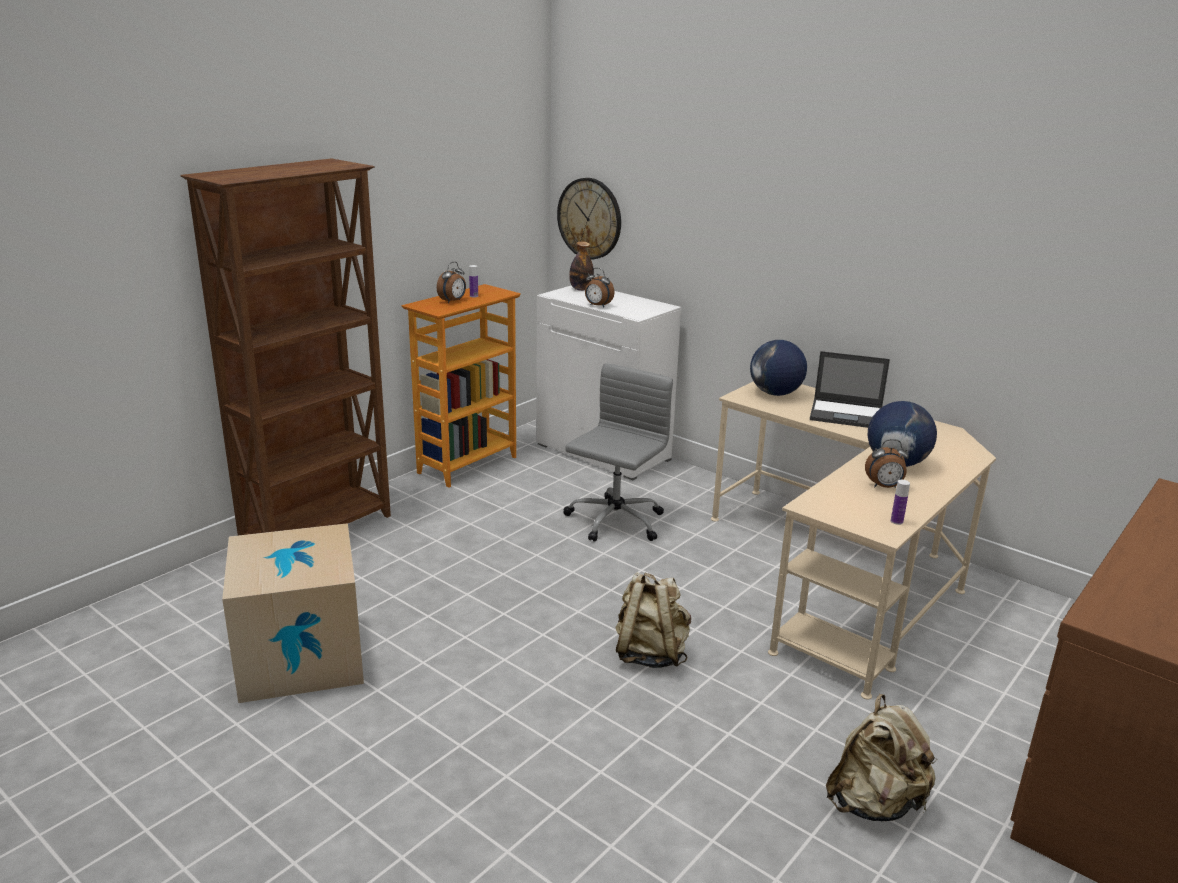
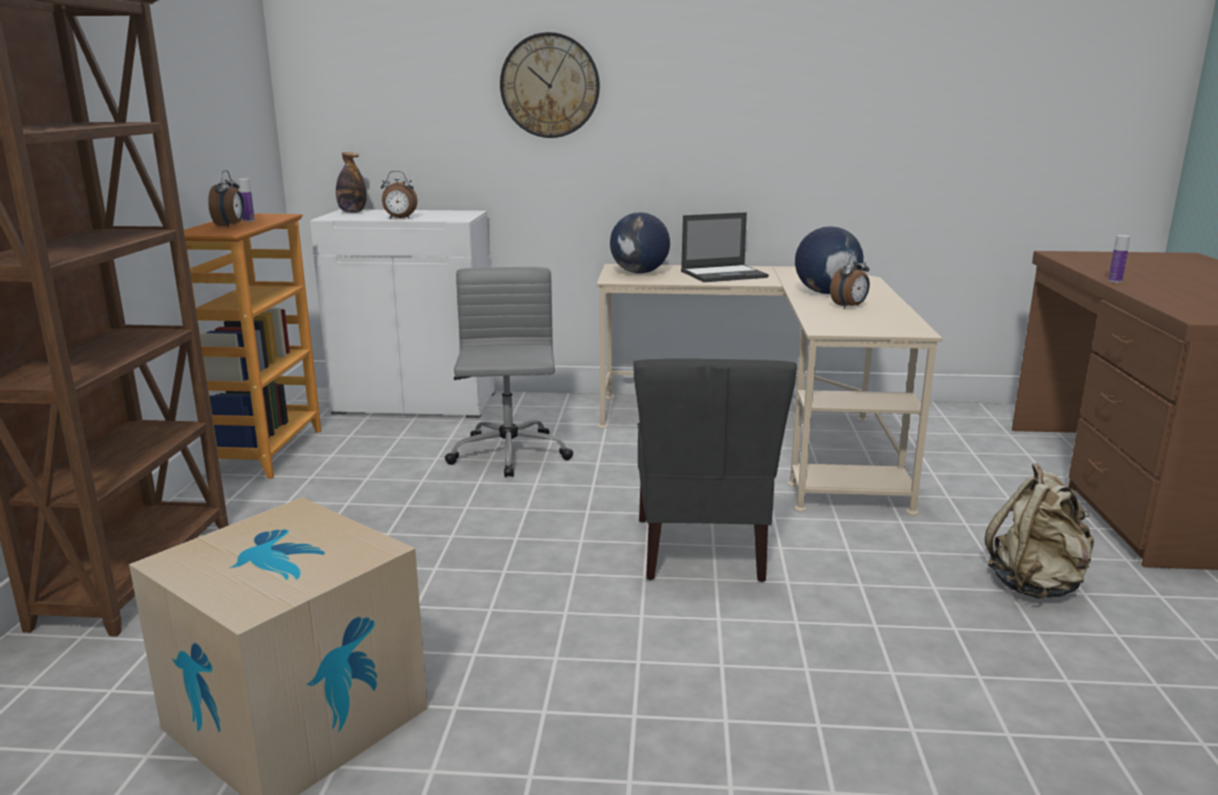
camera: 35 degrees left, 5 degrees down
(589, 218) = (341, 128): wall clock -> wall clock (550, 86)
(650, 654) = (702, 550): beige backpack -> grey chair
(896, 521) = (906, 323): bottle -> bottle (1115, 281)

